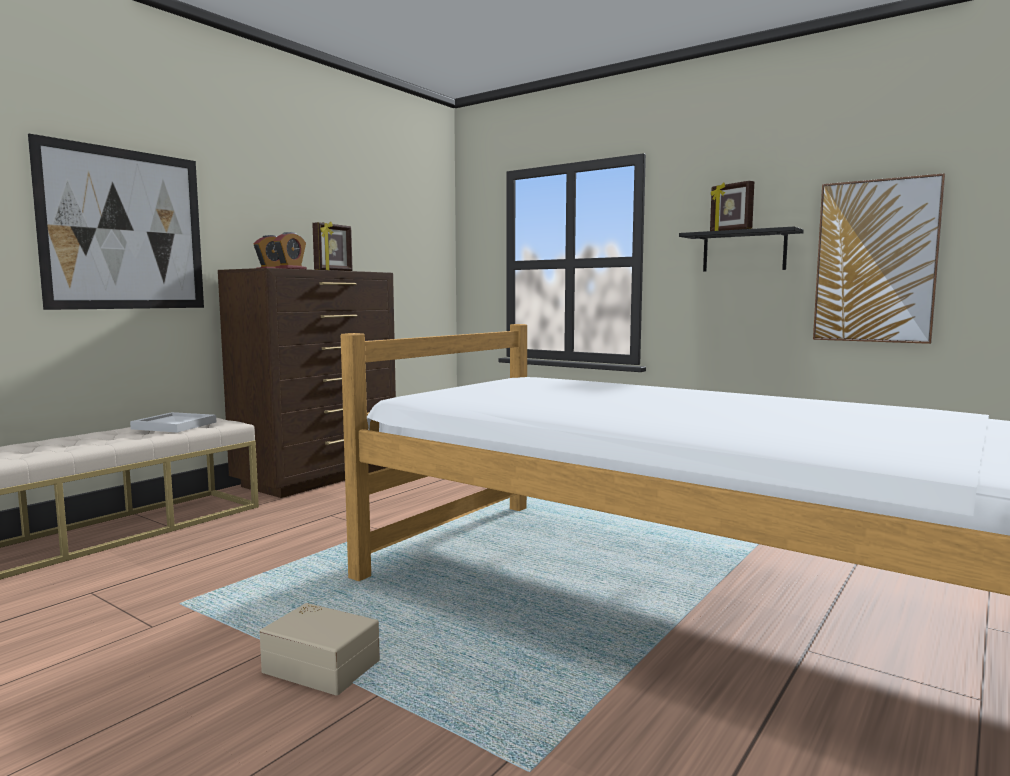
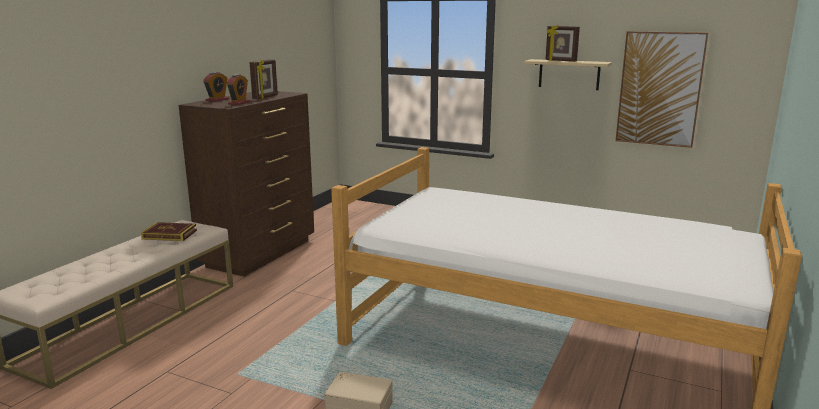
camera: 10 degrees left, 10 degrees up
(124, 229) = (115, 85): picture -> none
(174, 425) = (169, 234): white tray -> book
(744, 251) = (569, 74): black shelf -> beige shelf

